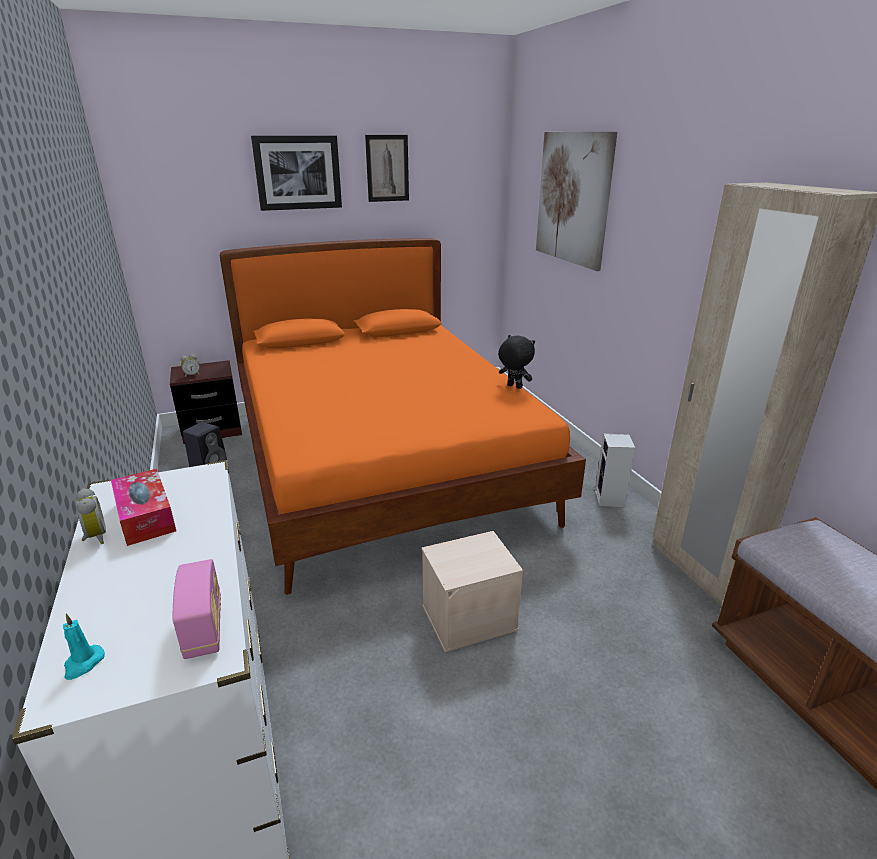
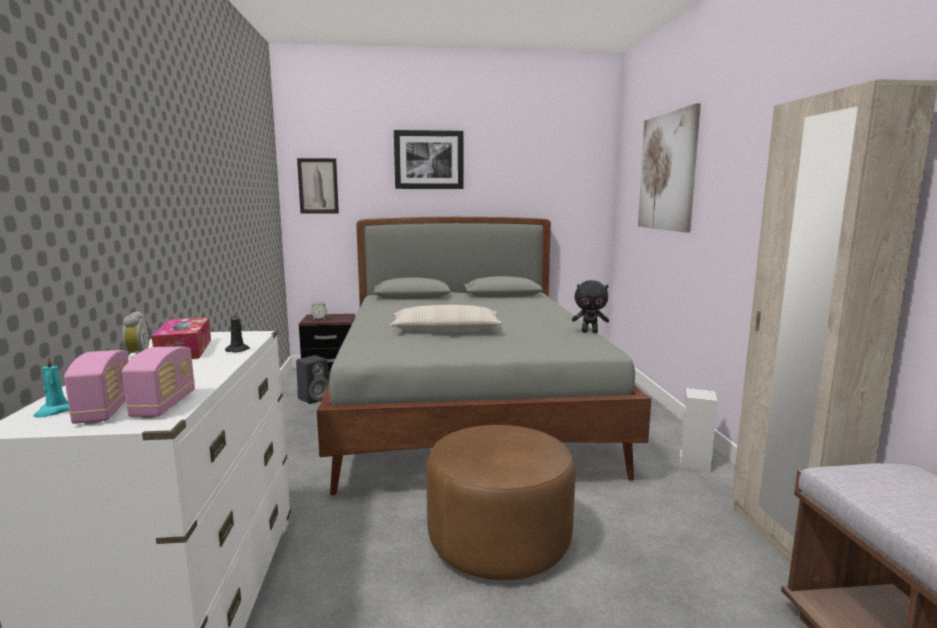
camera: 15 degrees right, 15 degrees down
(143, 650) = (105, 410): none -> radio
(210, 507) = (238, 350): none -> black candle
(371, 402) = (446, 330): none -> beige pillow
(383, 465) = (467, 411): orange bed -> grey bed
(387, 168) = (505, 158): picture -> picture (318, 186)
(469, 617) = (499, 541): beige storage box -> brown ottoman
(514, 387) = (590, 332): black plush toy -> black plush toy turned 135 degrees clockwise

